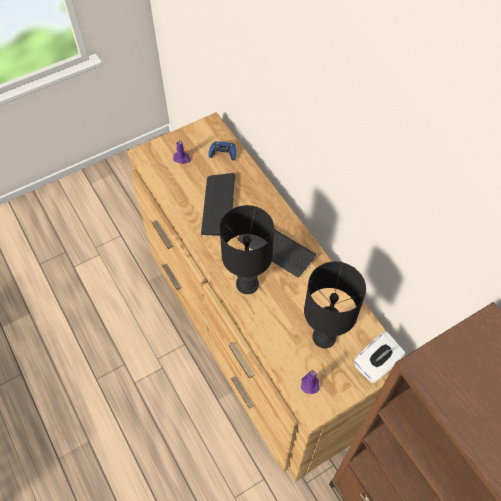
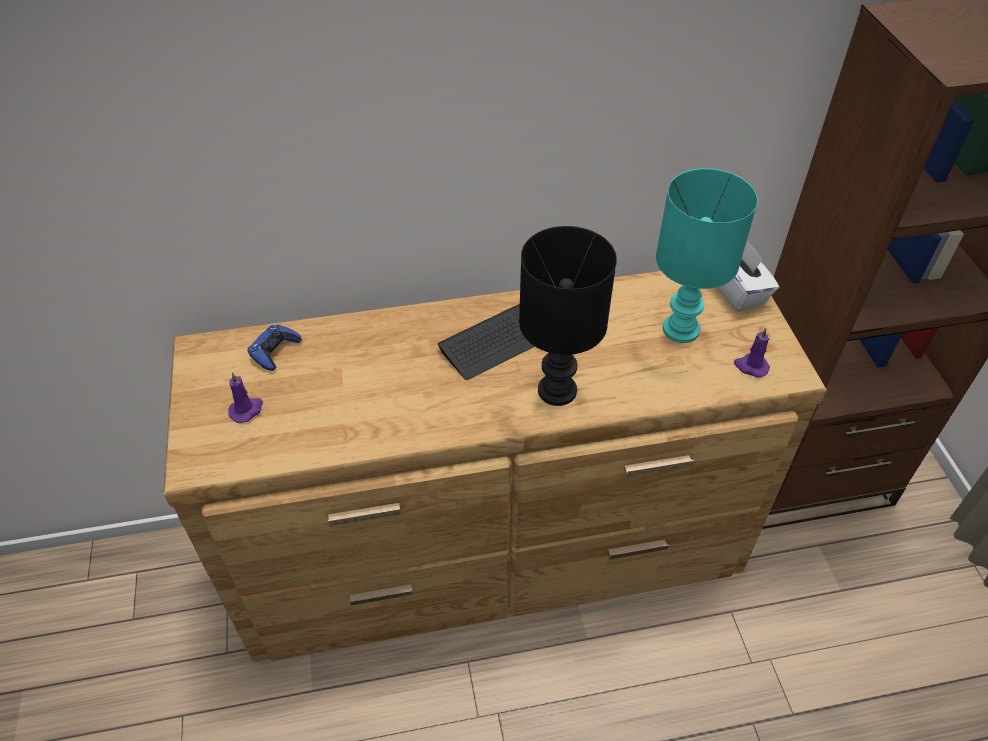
camera: 70 degrees left, 10 degrees down
(218, 205) = (383, 386): keyboard -> none
(325, 338) = (682, 329): black table lamp -> turquoise table lamp

